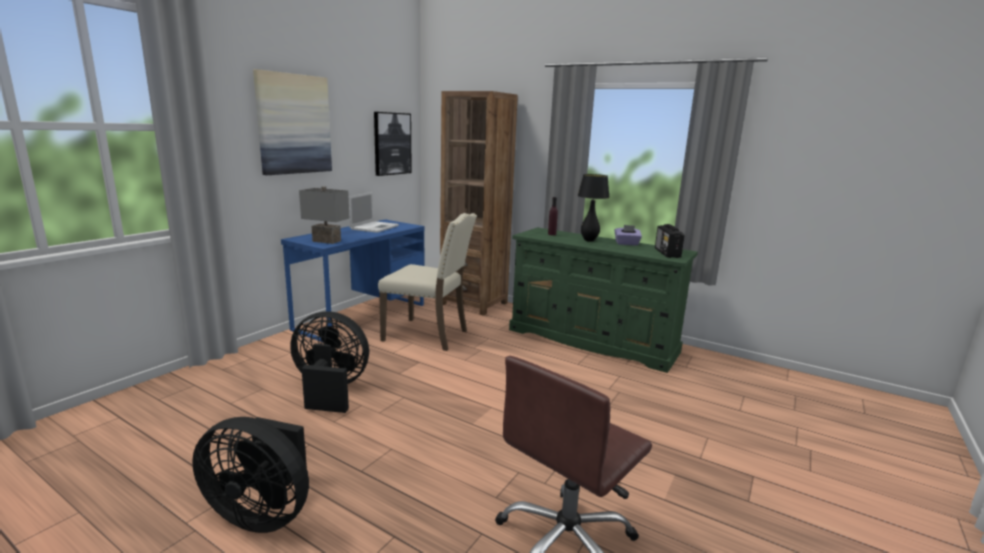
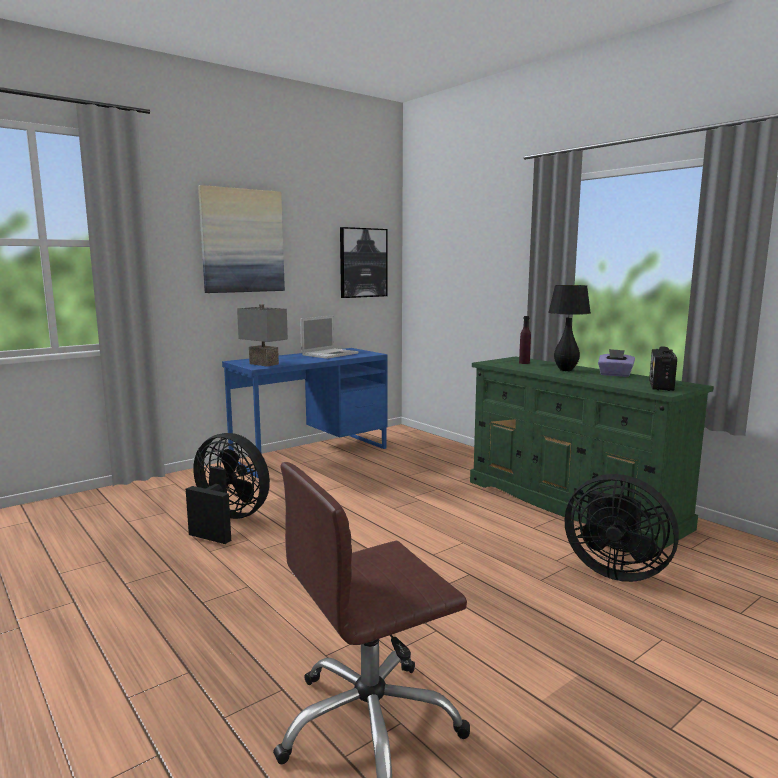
camera: 20 degrees right, 5 degrees down
(263, 513) = (85, 624): black fan -> black fan (614, 570)
(428, 335) = (369, 479): beige chair -> none
(474, 303) = (447, 451): brown bookcase -> none

